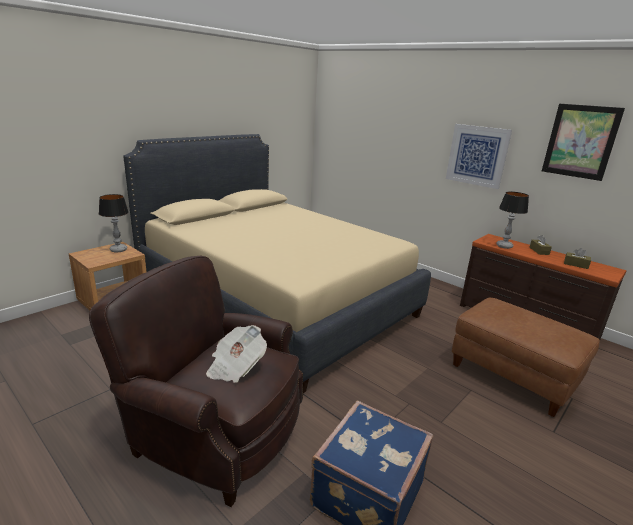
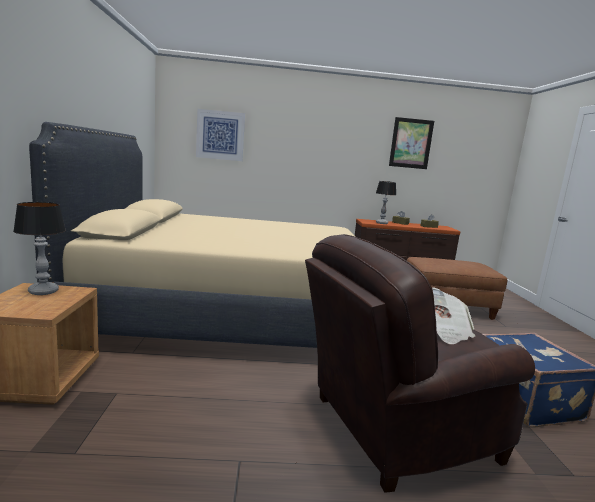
camera: 45 degrees left, 10 degrees down
(477, 155) = (339, 157): picture -> picture (220, 135)

